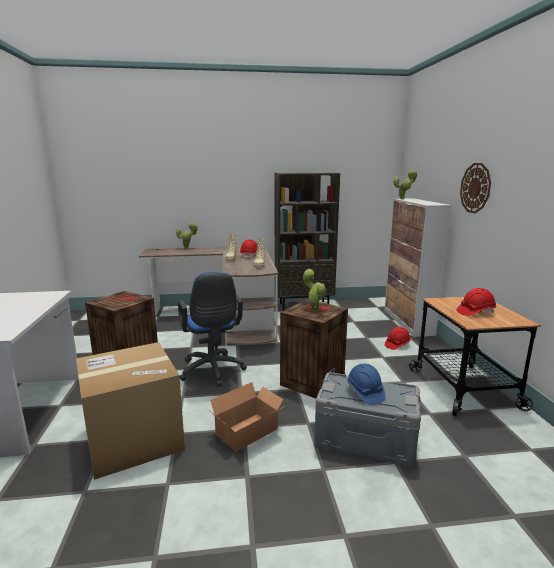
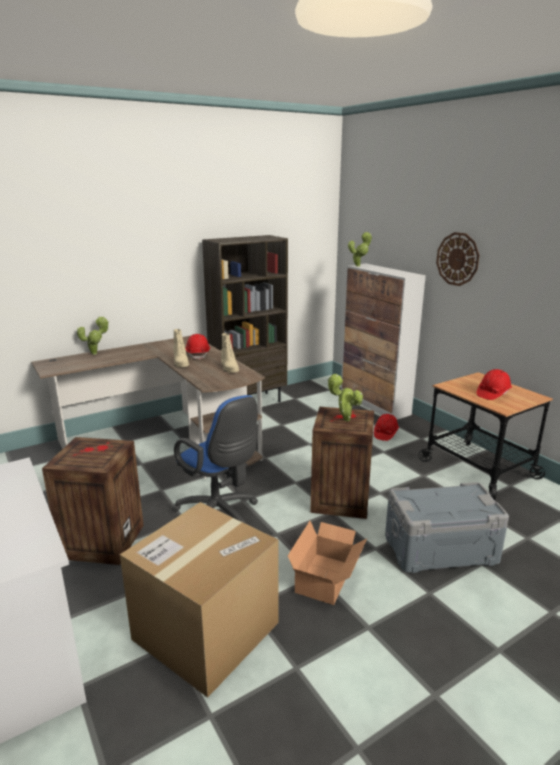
camera: 25 degrees left, 5 degrees up
(365, 393) = (442, 503): blue hard hat -> none

